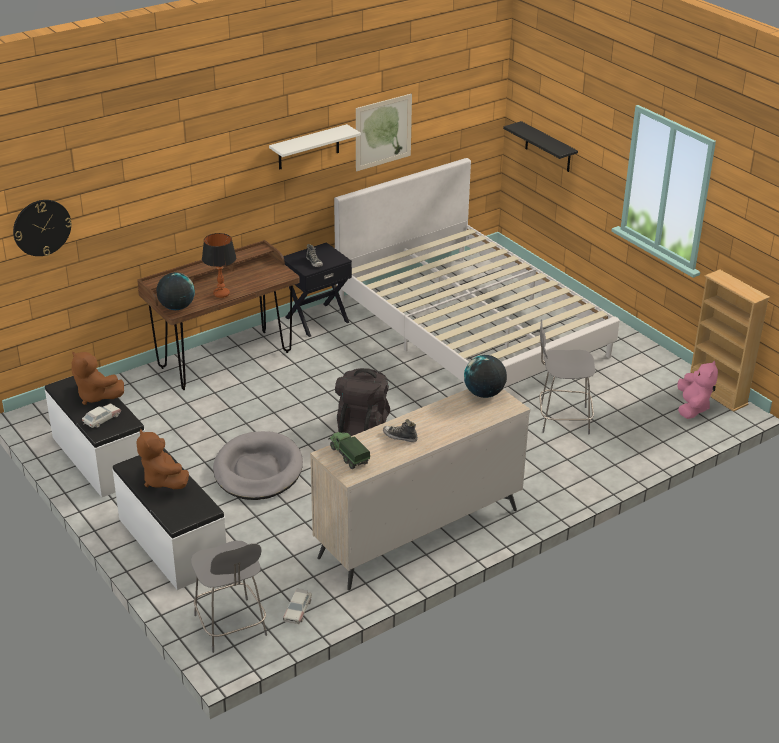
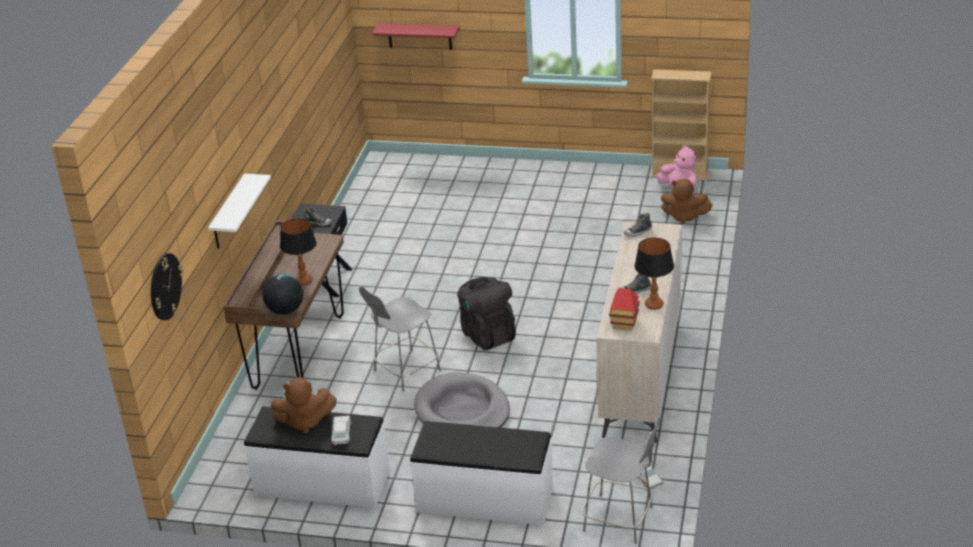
camera: 40 degrees left, 0 degrees up
(163, 480) = (469, 441): brown plush toy -> brown plush toy (684, 217)
(308, 147) = (277, 113): white shelf -> white shelf (228, 213)
(348, 456) = (624, 323): toy truck -> toy house
(383, 132) = (307, 75): picture -> none
(394, 456) = (654, 305): none -> table lamp
(471, 327) = (450, 221): white bed -> none
(484, 394) = (638, 232): globe -> shoe
(548, 147) = (419, 36): black shelf -> red shelf
(562, 419) = (612, 247): grey chair -> grey chair (405, 371)

